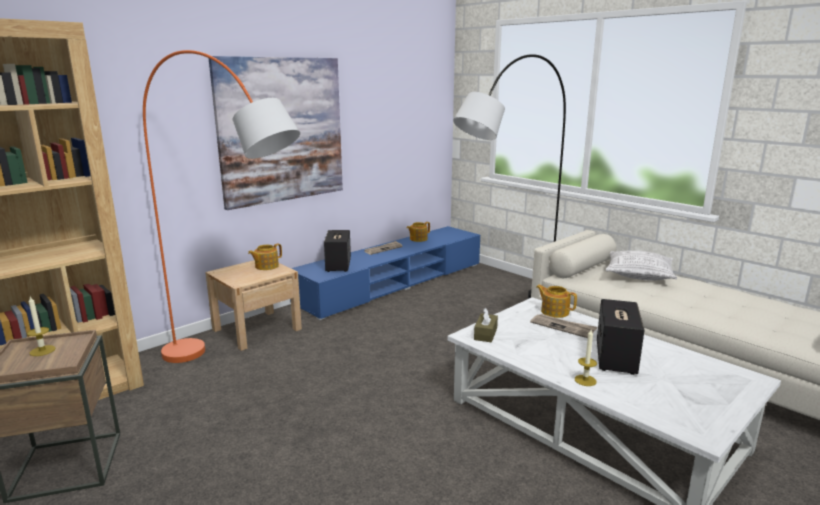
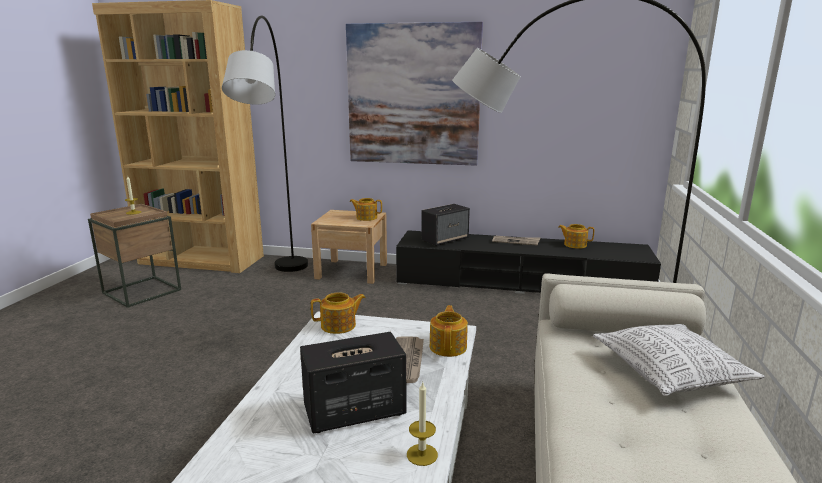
camera: 55 degrees right, 0 degrees up
(237, 373) = (281, 290): orange floor lamp -> grey floor lamp
(394, 283) = (520, 283): blue tv stand -> black tv stand
(485, 334) = (339, 326): brown tissue box -> teapot
(585, 380) = (273, 402): candle -> candle (422, 454)

